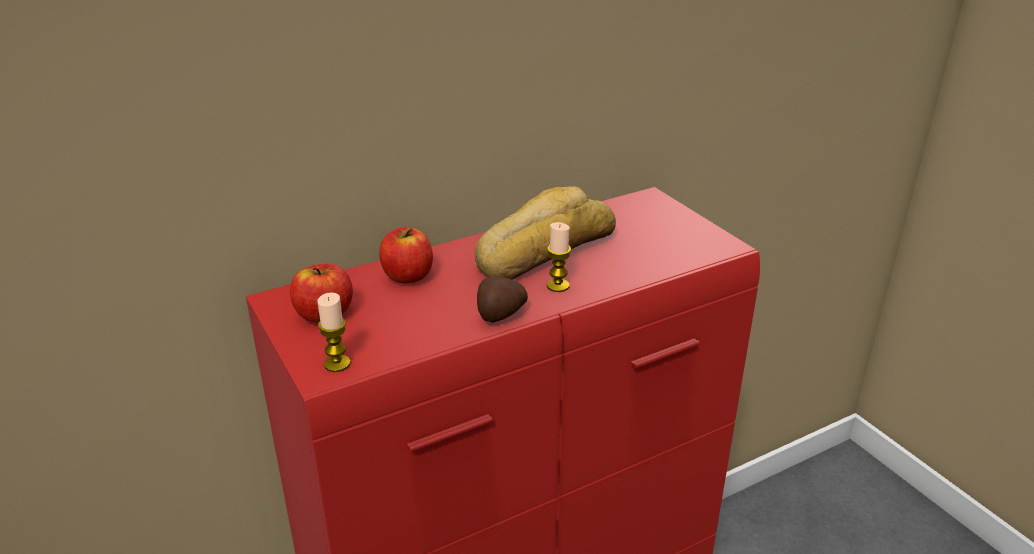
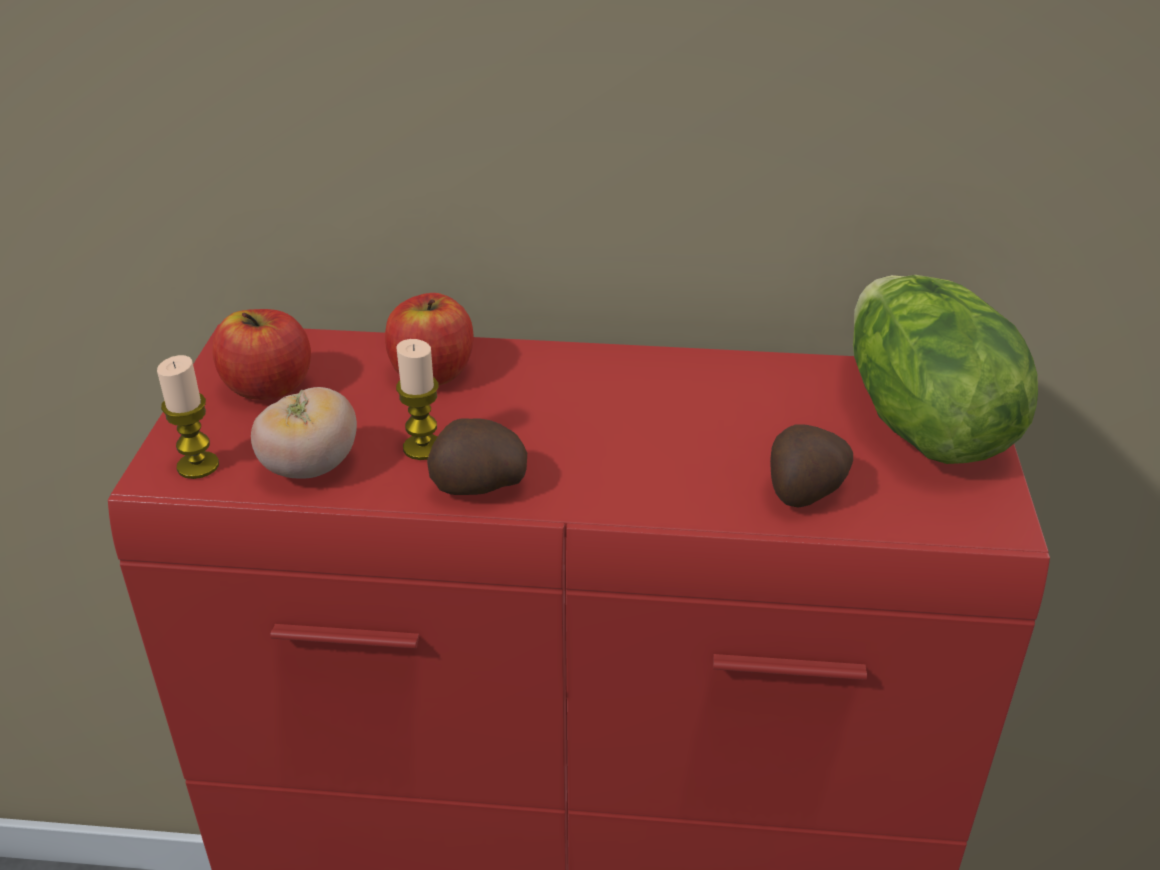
camera: 35 degrees right, 5 degrees up
(401, 340) = (310, 467): none -> tomato
(542, 249) = (668, 403): bread -> none
(558, 286) = (618, 475): candle -> candle (423, 448)
(643, 262) = (803, 492): none -> potato
(656, 219) = (919, 423): none -> lettuce

